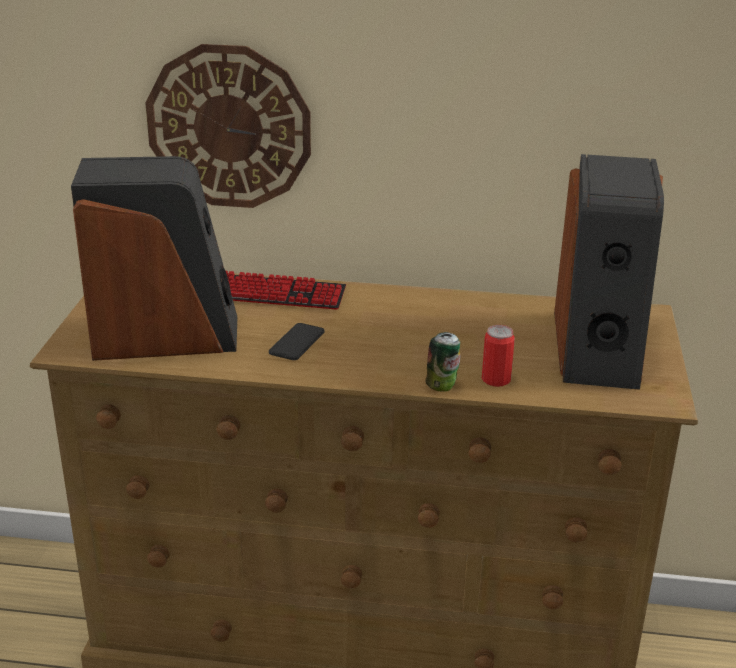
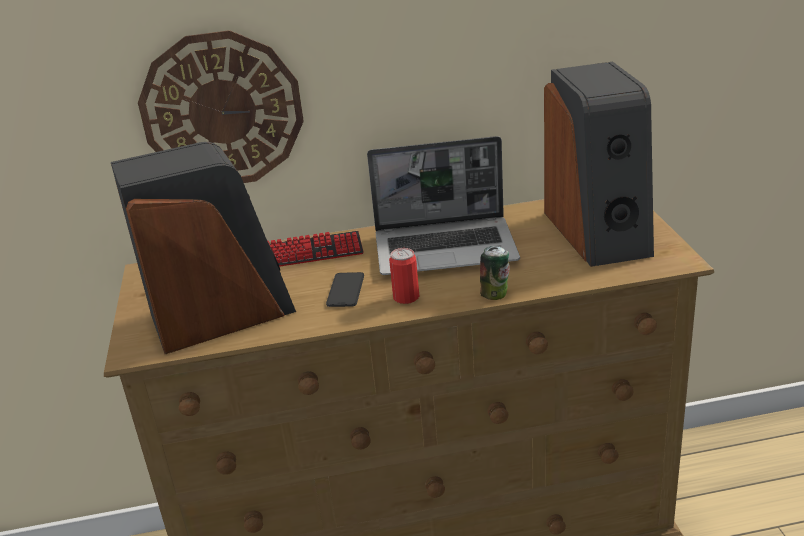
camera: 15 degrees left, 0 degrees up
(426, 325) = (447, 248): none -> laptop
(496, 379) = (535, 278): can -> can (406, 297)

